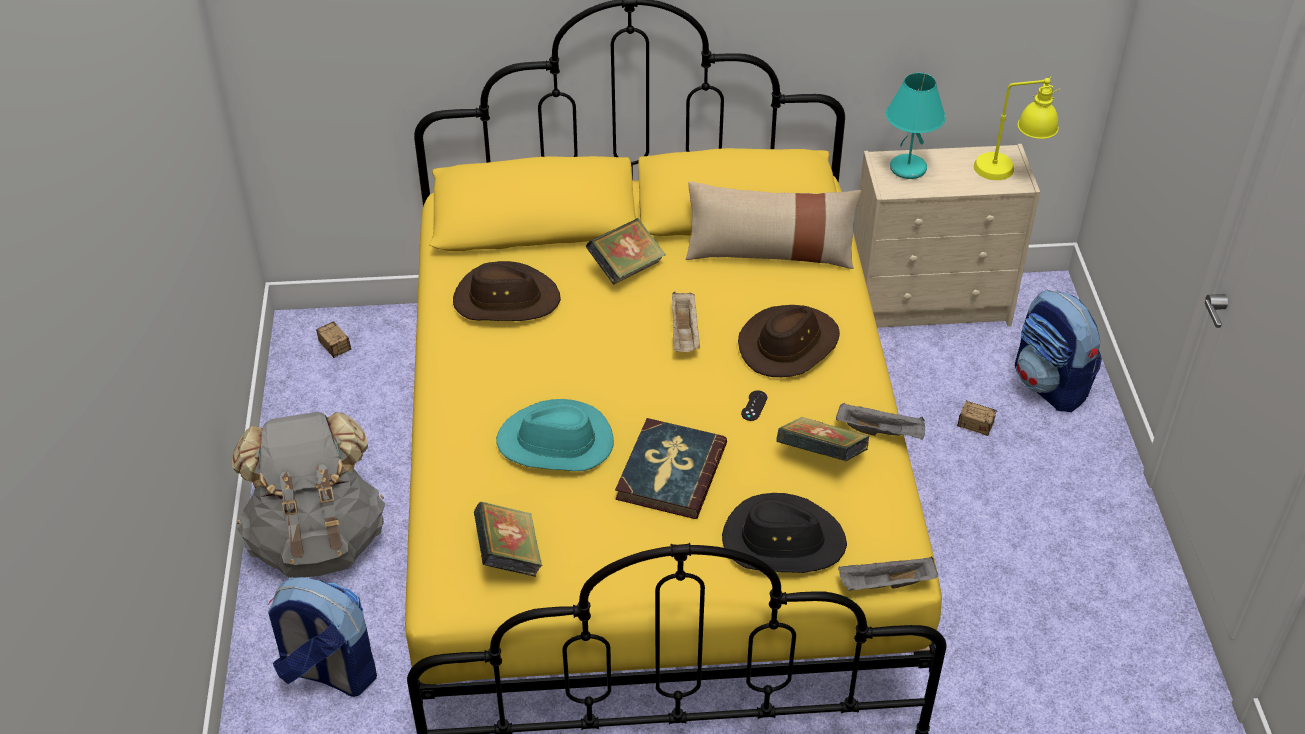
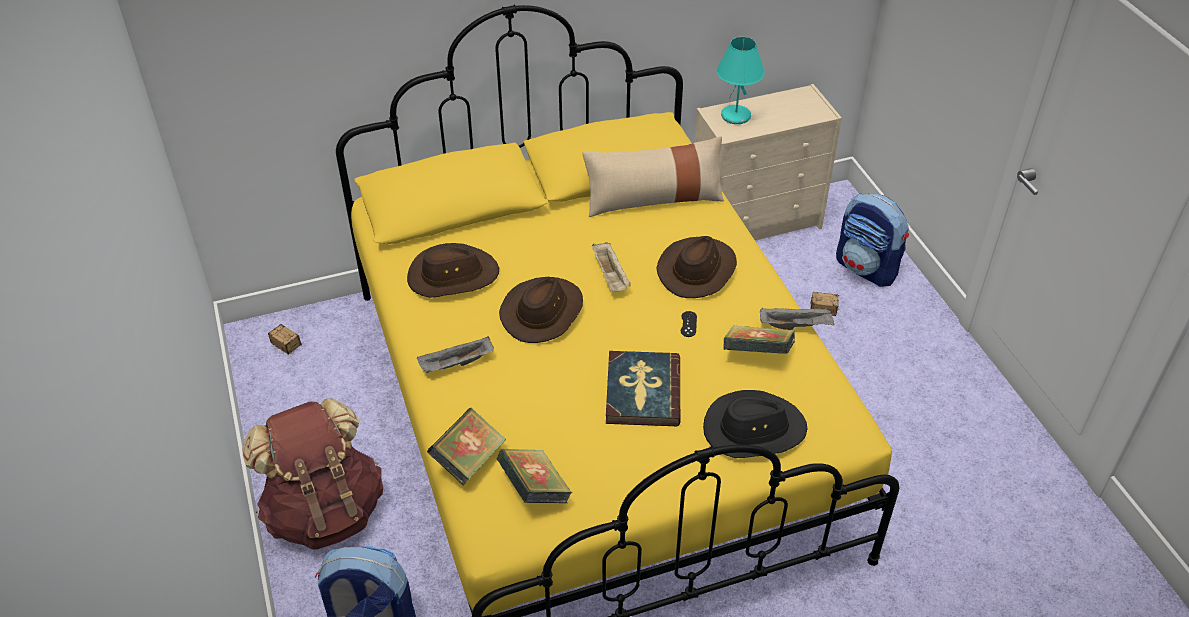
camera: 15 degrees left, 0 degrees up
(318, 540) = (325, 511): grey backpack -> brown backpack
(556, 443) = (539, 387): turquoise hat -> none
(591, 360) = (542, 312): none -> brown hat
(626, 268) = (543, 232): book -> book (469, 460)
(885, 585) = (848, 448): grey tray -> grey tray (456, 364)
(1011, 172) = (814, 107): yellow table lamp -> none

